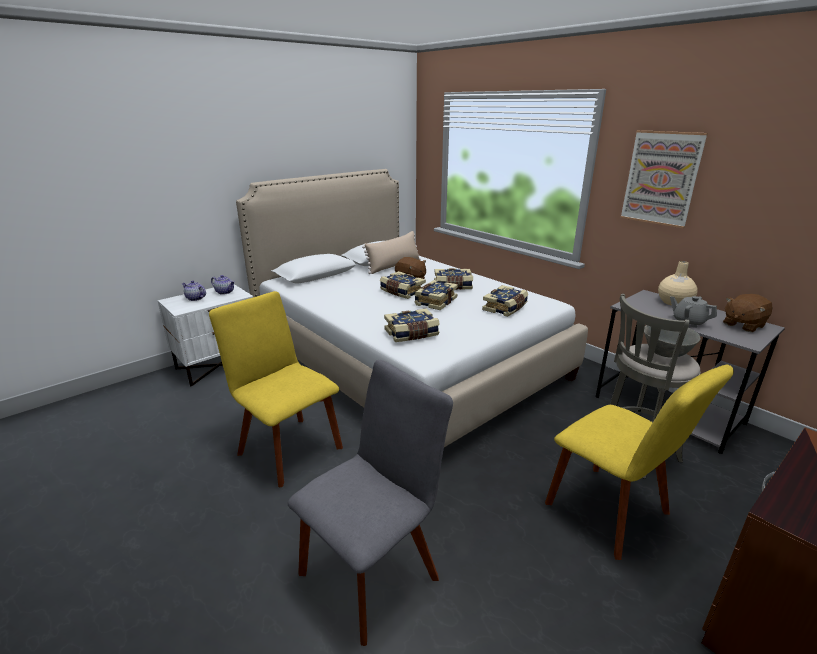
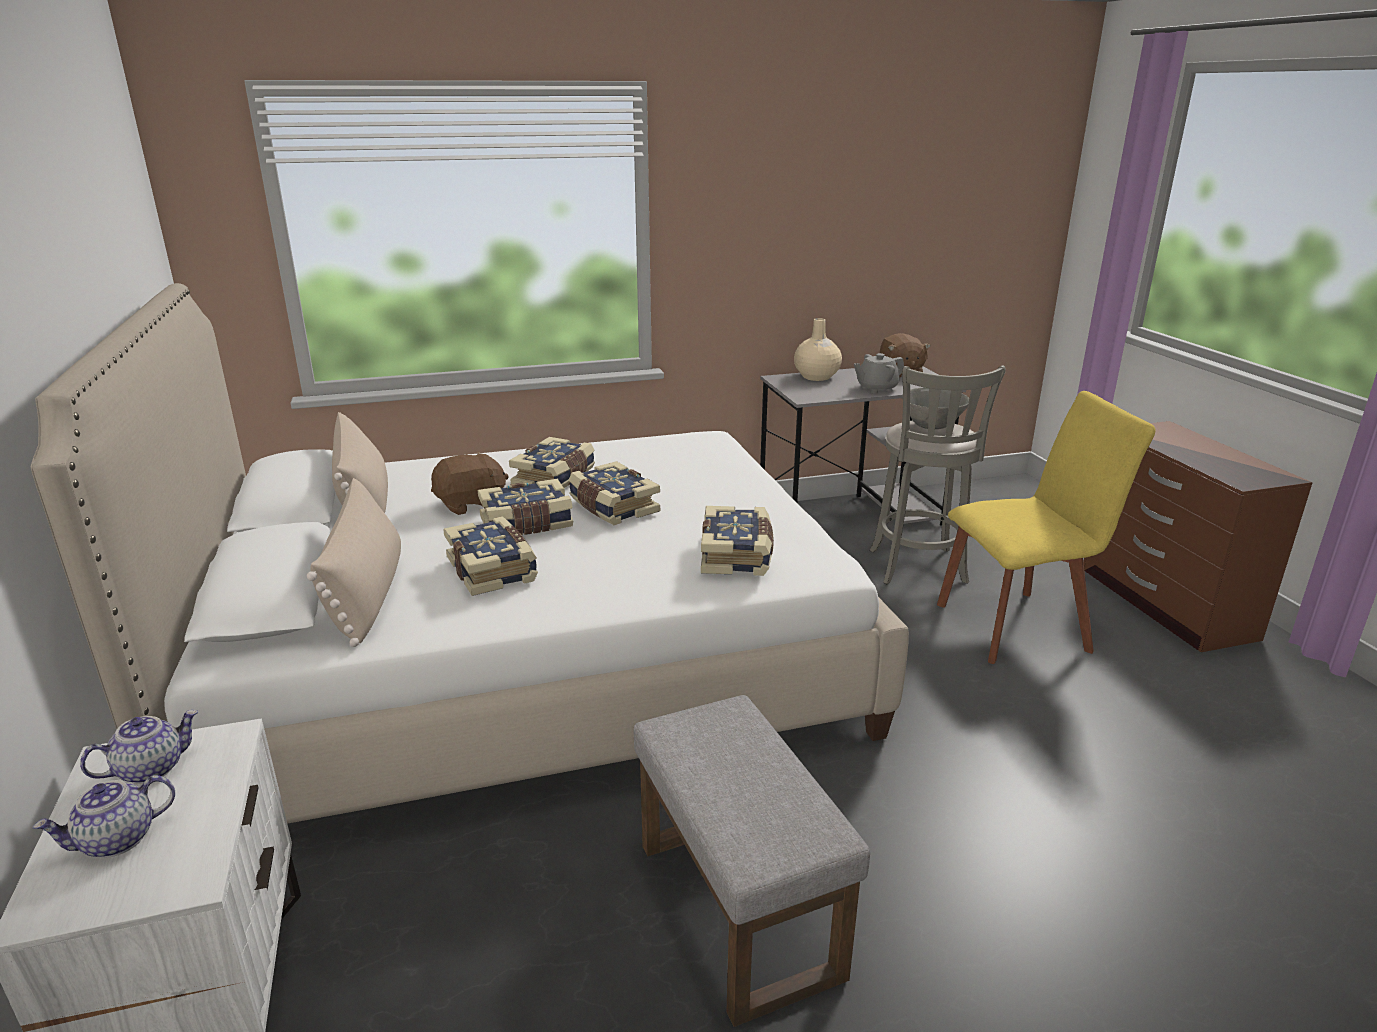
camera: 65 degrees left, 0 degrees up
(287, 448) = (734, 906): yellow chair -> grey ottoman
(327, 285) = (367, 593): none -> beige pillow
(373, 570) = (1090, 858): grey chair -> none
(505, 308) = (697, 467): book -> book (493, 570)
(661, 178) = (754, 213): picture -> none

